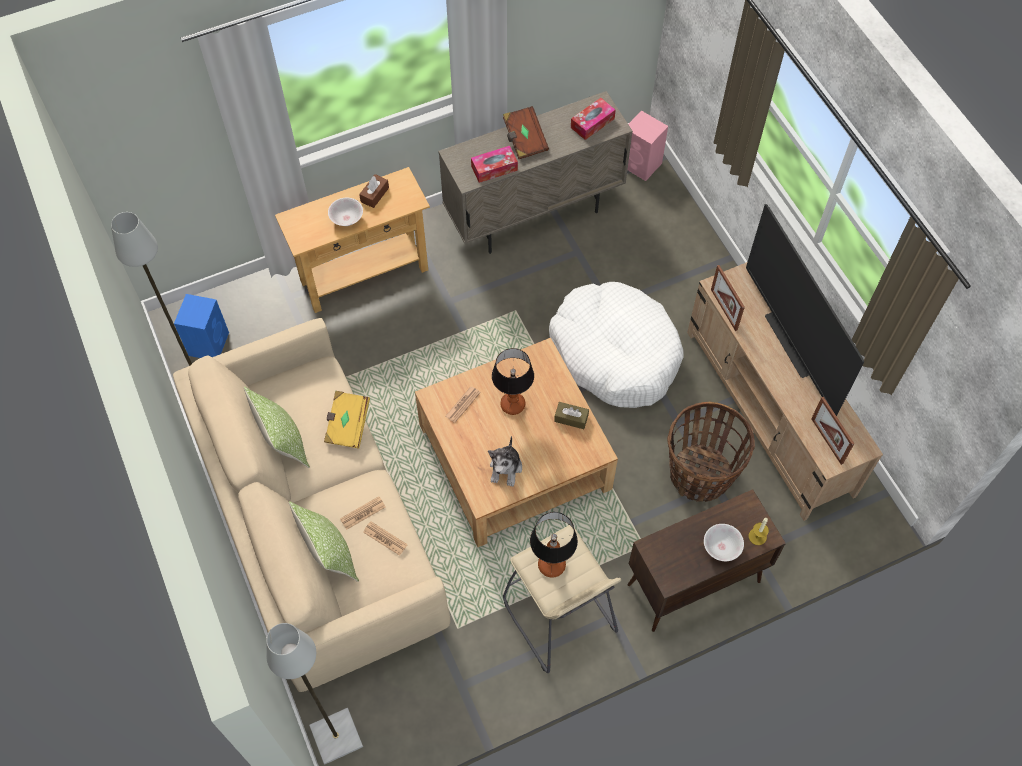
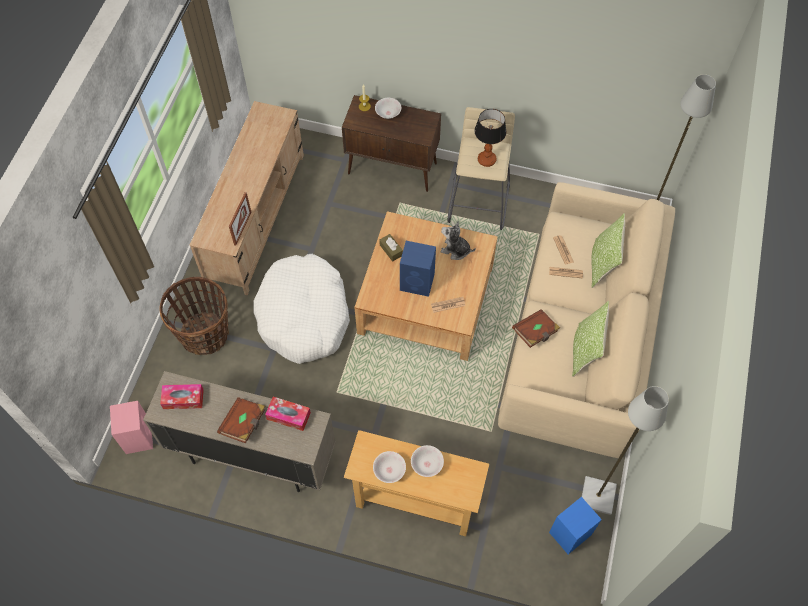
camera: 140 degrees left, 0 degrees up
(347, 425) = (535, 332): yellow book -> brown book
(374, 195) = (389, 470): brown tissue box -> white bowl
(506, 468) = (455, 250): plush toy -> plush toy turned 120 degrees counterclockwise
(512, 405) = (418, 282): table lamp -> blue speaker
(700, 475) = (331, 214): basket -> basket (205, 334)
(789, 344) = (231, 183): television -> none
(827, 441) = (274, 125): picture frame -> none

